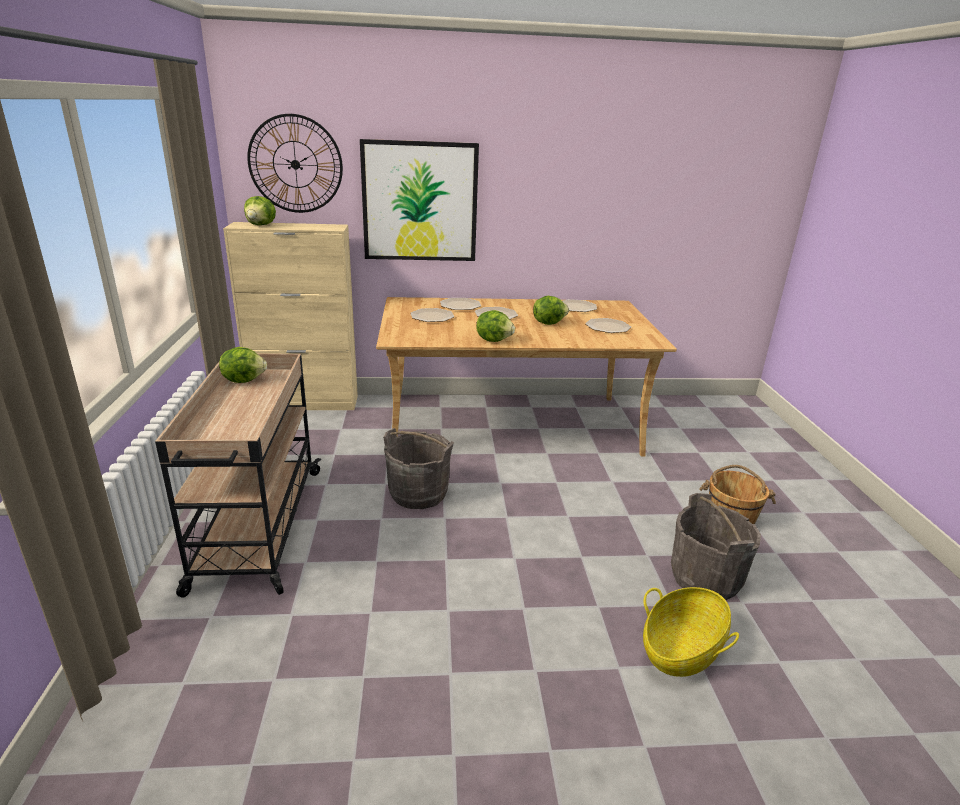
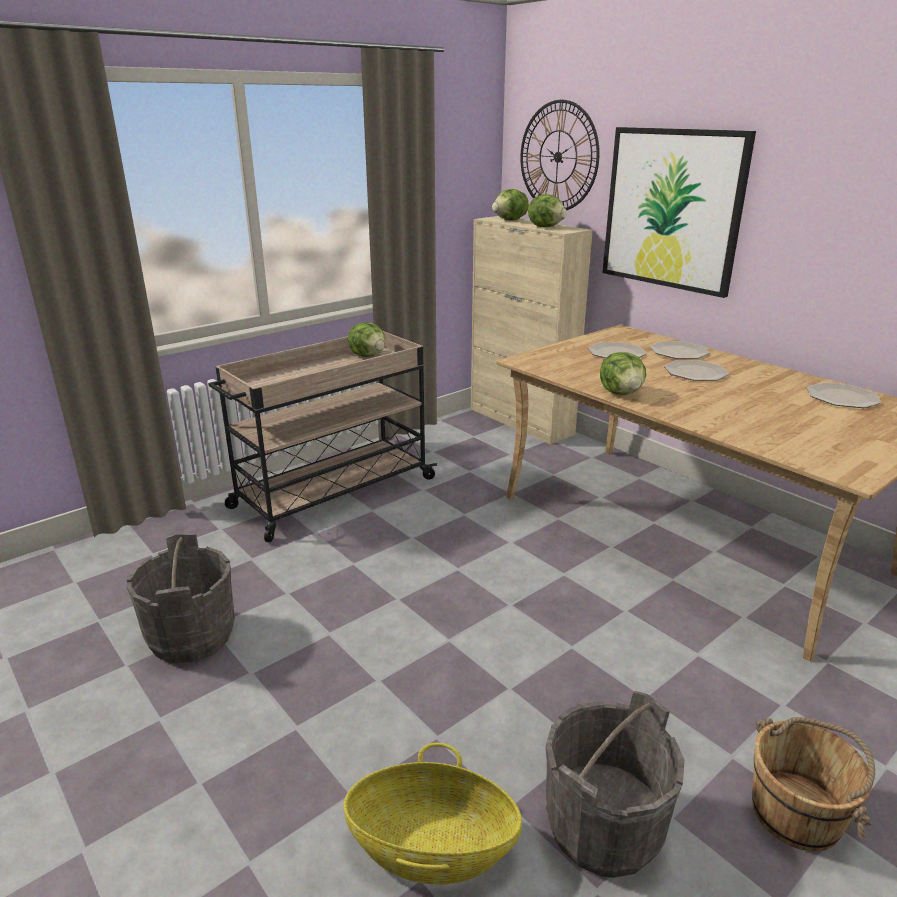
camera: 55 degrees right, 0 degrees up
(418, 493) = (474, 537): grey bucket -> grey bucket (191, 636)
(548, 323) = (742, 400): lettuce -> lettuce (546, 227)
(608, 327) = (824, 431): plate -> none

